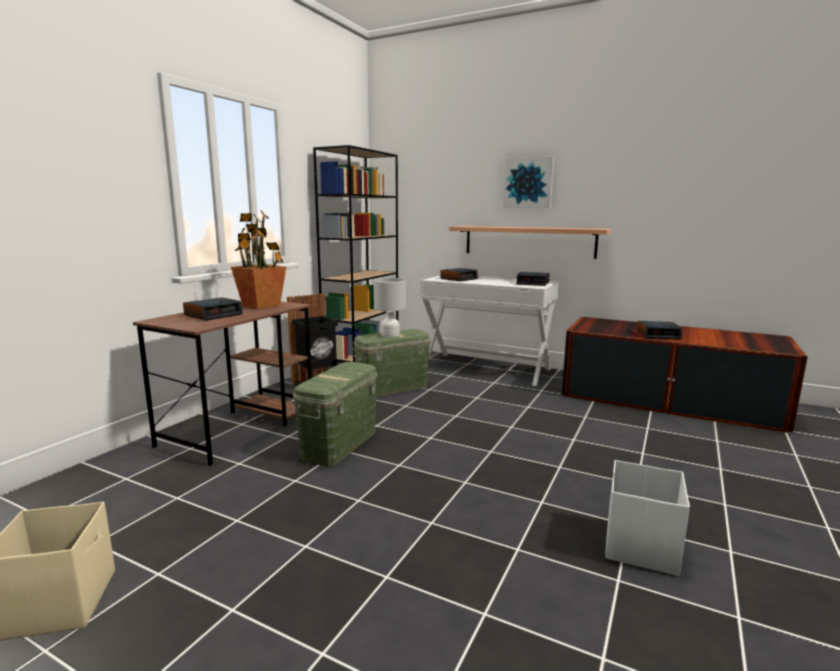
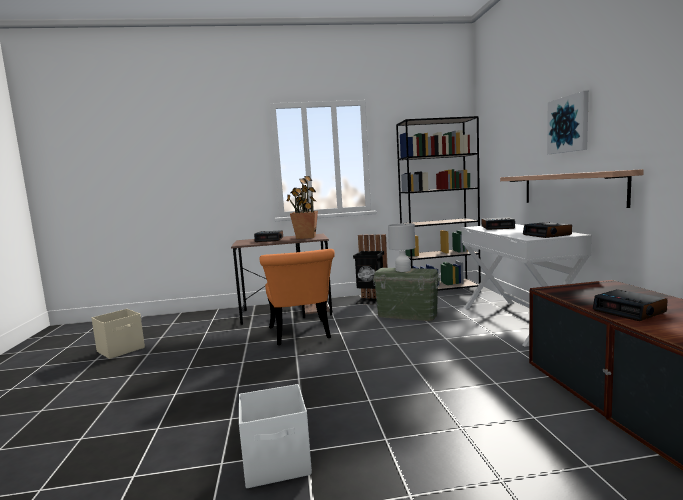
camera: 55 degrees right, 5 degrees down
(339, 444) = (301, 335): green storage box -> orange chair

